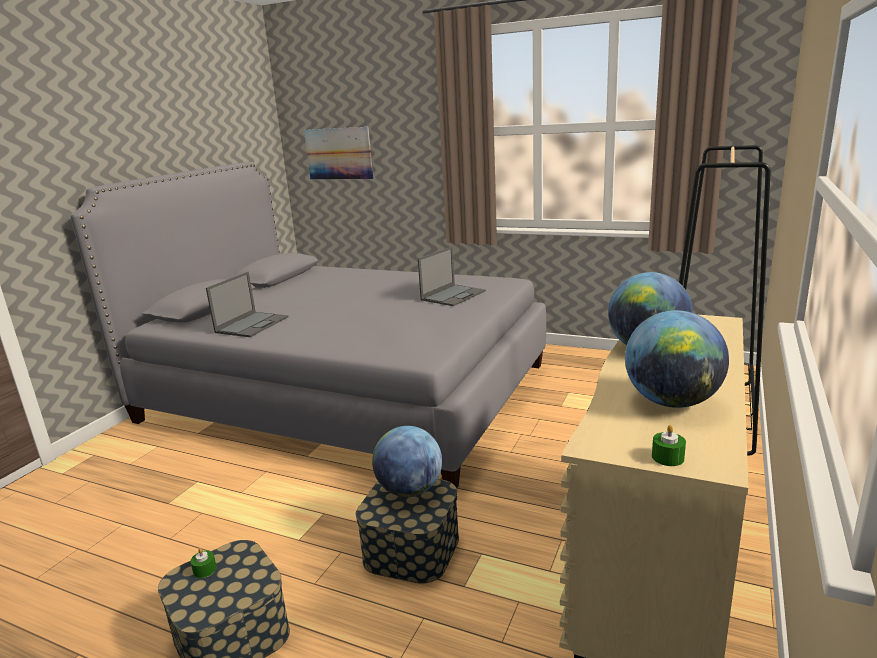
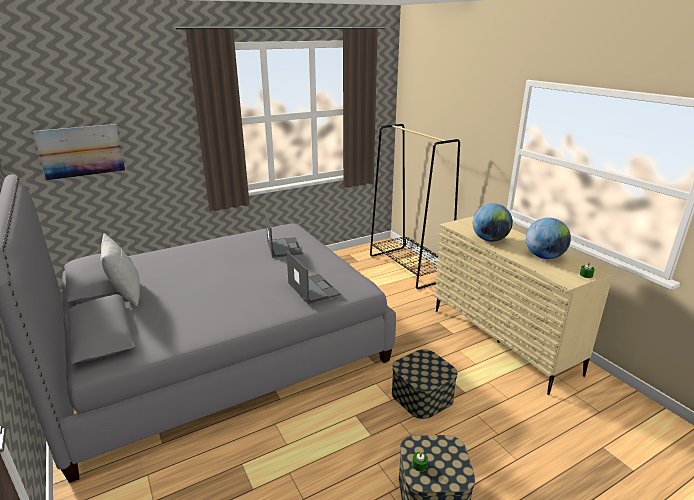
camera: 55 degrees left, 5 degrees up
(252, 324) = (198, 322): laptop -> laptop (313, 288)
(271, 290) = (126, 294): none -> grey pillow
(409, 490) = (415, 364): globe -> none

